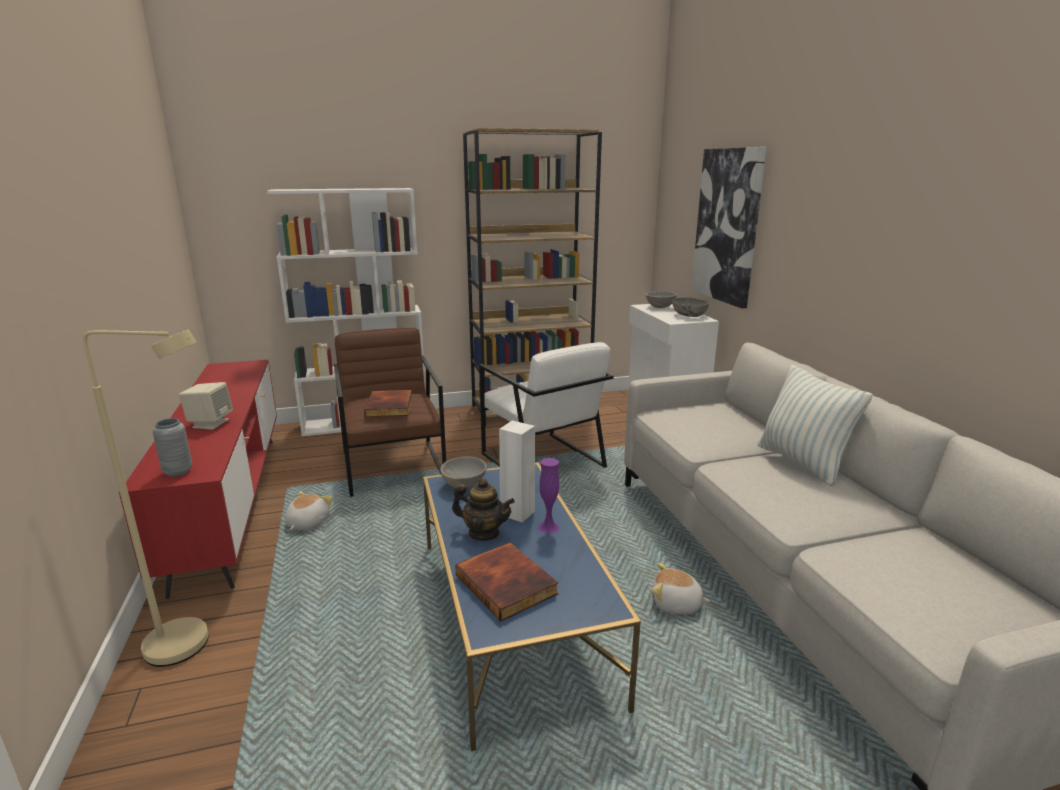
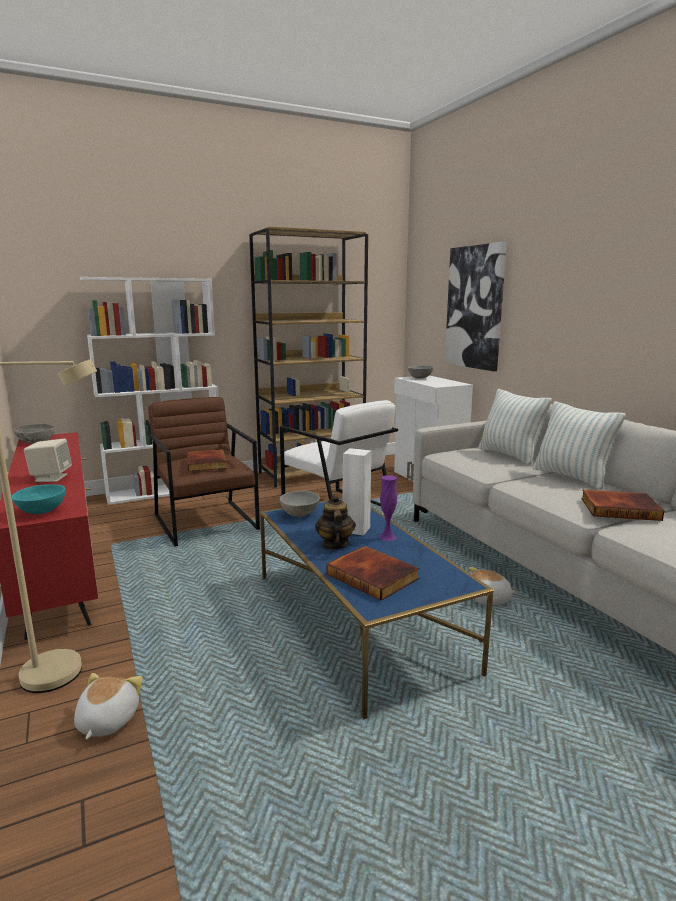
camera: 10 degrees left, 5 degrees down
(178, 472) = (42, 512): grey vase -> turquoise bowl
(307, 523) = (141, 569): plush toy -> plush toy (106, 721)
(484, 533) = (335, 544): teapot -> teapot turned 105 degrees counterclockwise
(689, 315) = (447, 382): grey bowl -> grey bowl (36, 442)
(739, 421) = (509, 455): none -> pillow
(841, 520) = (620, 508): none -> book

